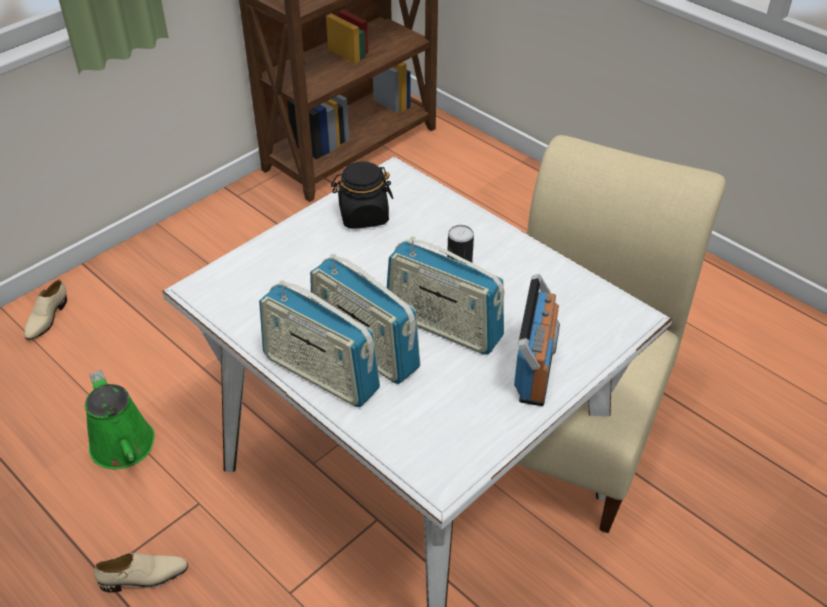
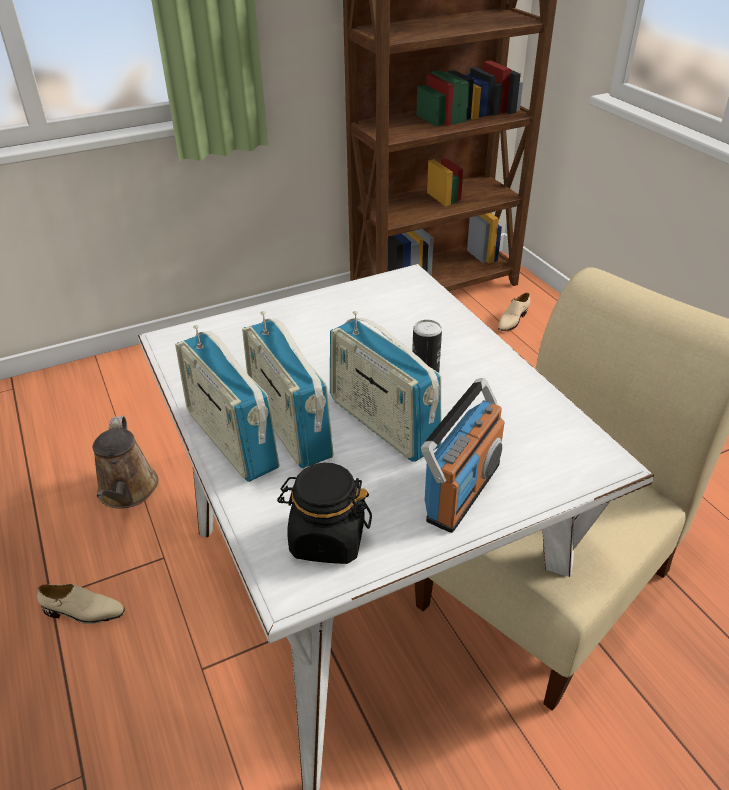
camera: 20 degrees right, 5 degrees down
(47, 318) = (124, 371): beige shoe -> beige shoe (512, 320)
(124, 448) = (127, 492): green watering can -> brown watering can
(363, 216) = (358, 307): black jar -> black jar (327, 539)

